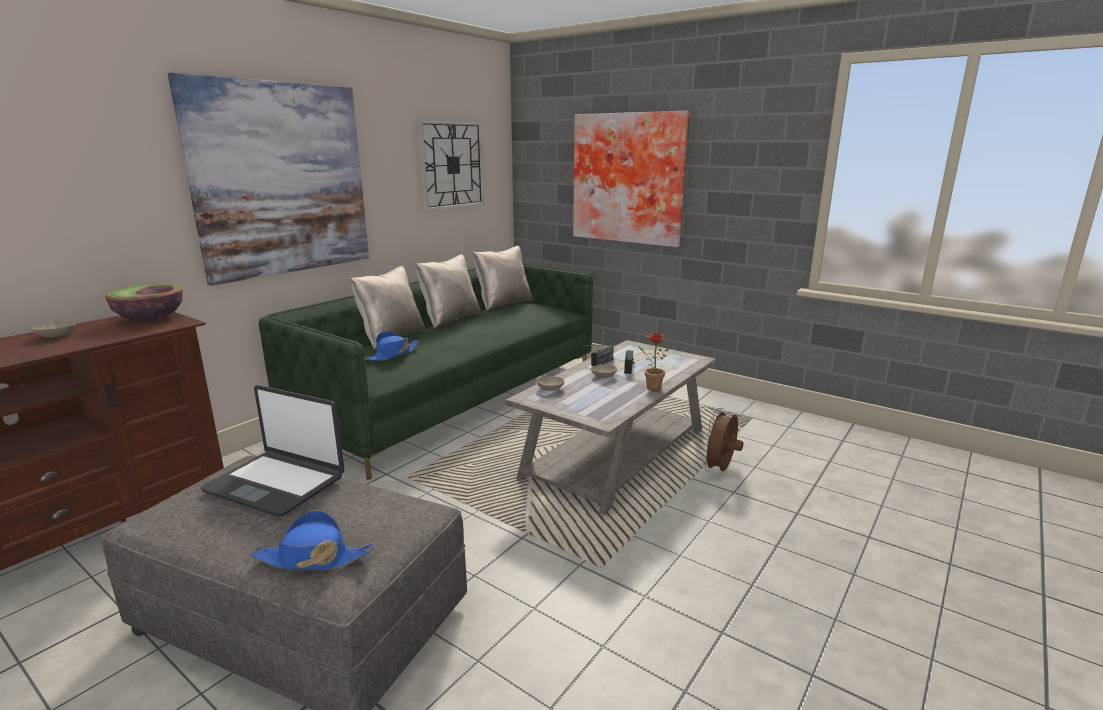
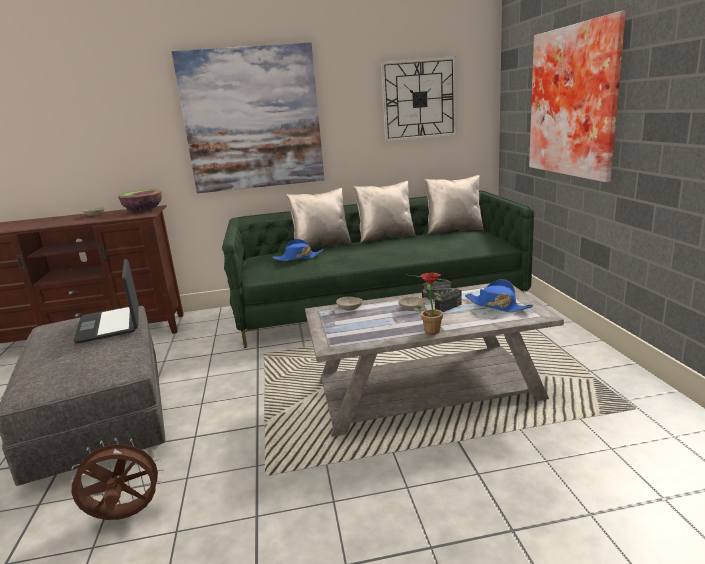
camera: 45 degrees right, 0 degrees up
(313, 558) = (42, 372): blue hat -> blue hat (497, 305)
(720, 470) = (499, 446): brown fan -> brown fan (125, 516)

